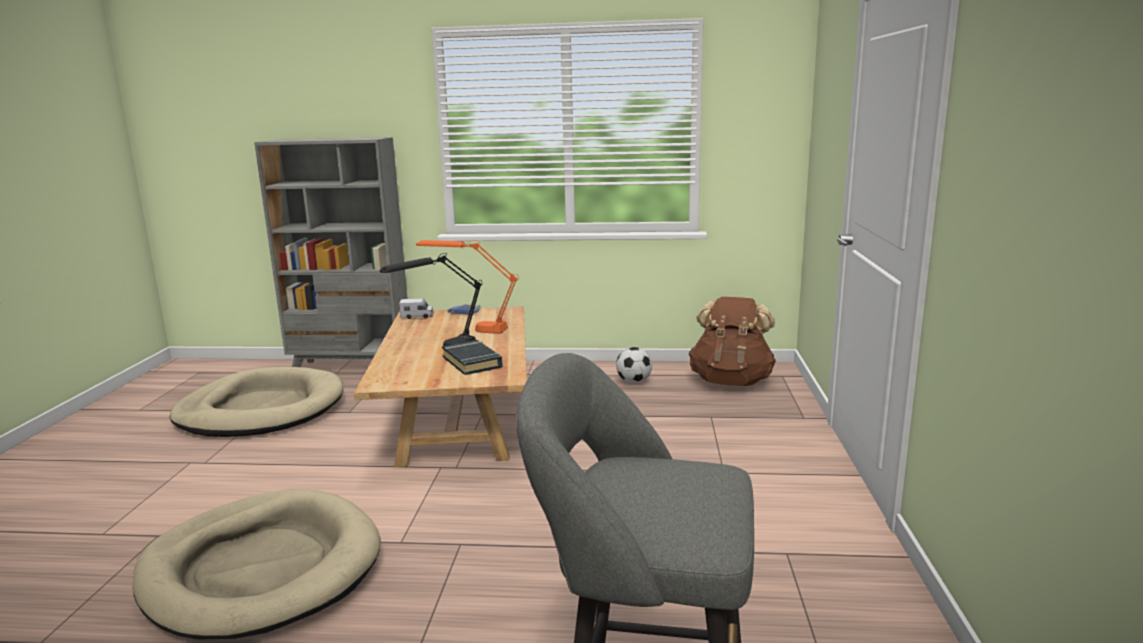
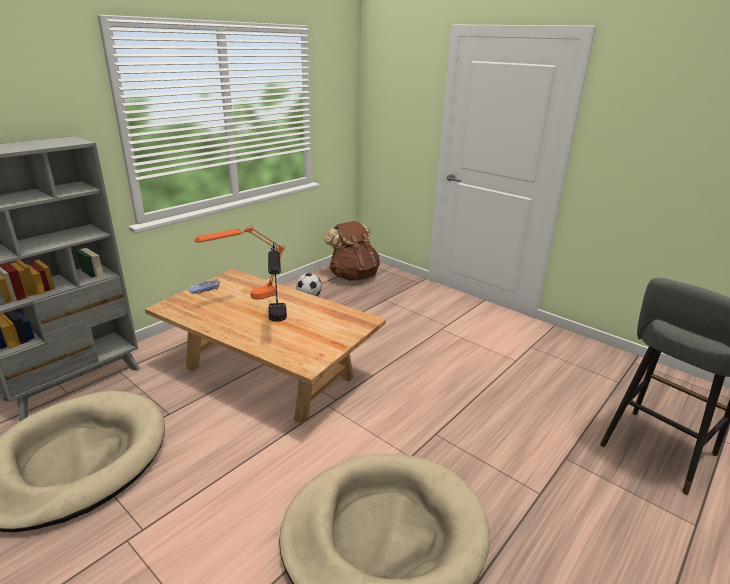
camera: 55 degrees left, 10 degrees up
(417, 316) = (176, 306): toy truck -> none
(472, 362) = (319, 320): black book -> none

